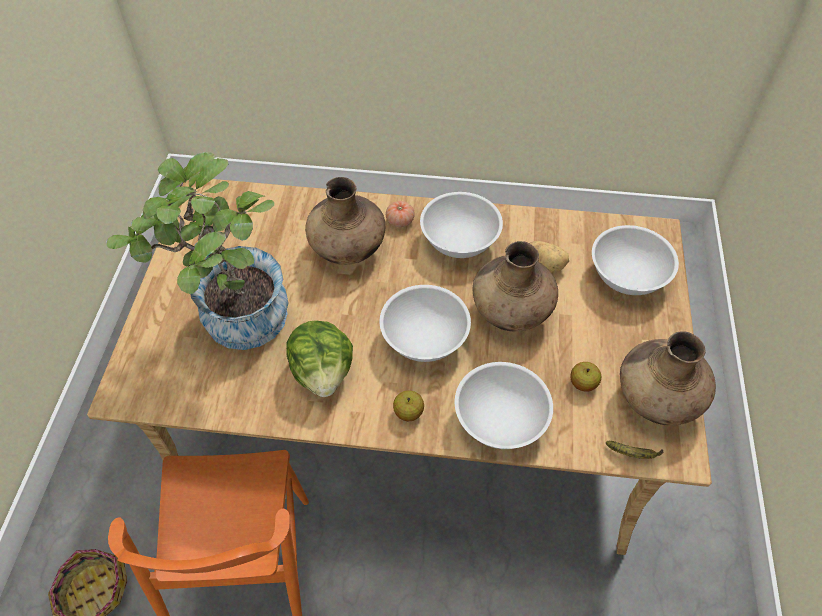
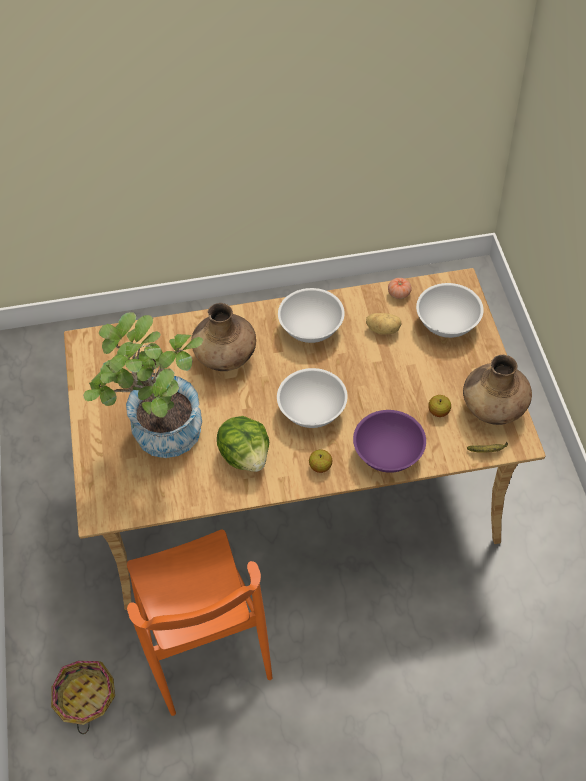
camera: 15 degrees left, 0 degrees up
(400, 221) = (258, 324): tomato -> tomato (399, 294)
(501, 420) = (388, 453): white bowl -> purple bowl
(511, 312) = (369, 373): brown vase -> none

